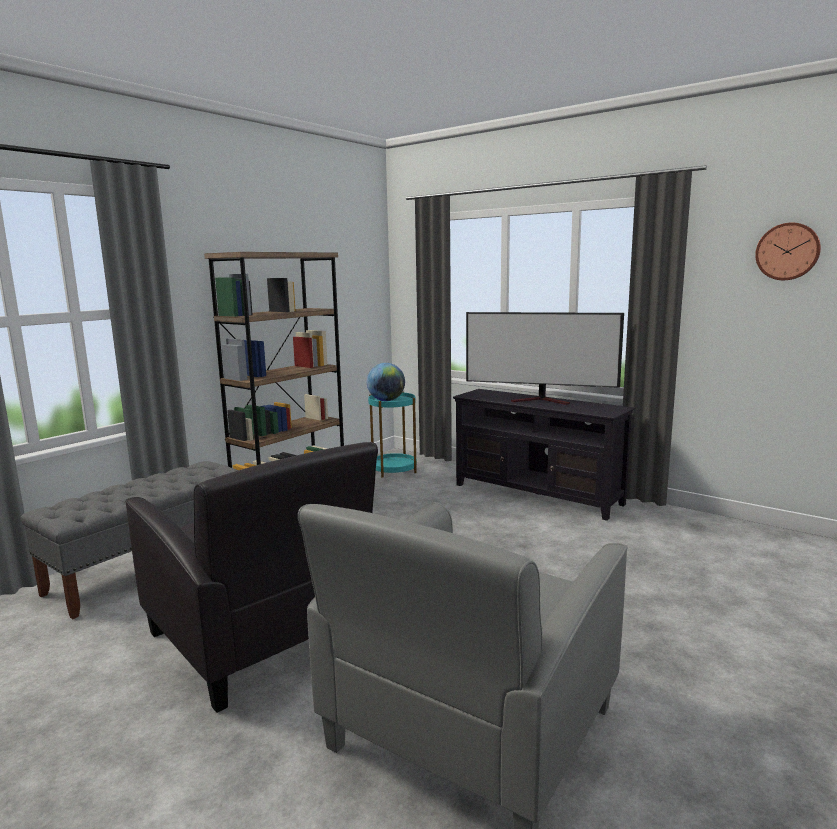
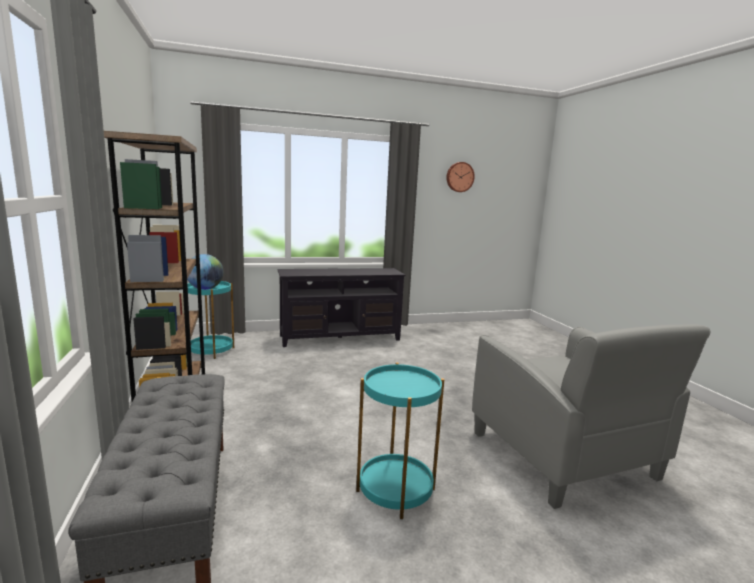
camera: 55 degrees left, 0 degrees up
(264, 635) = (395, 490): black armchair -> turquoise side table
(542, 401) = (343, 271): television -> none

